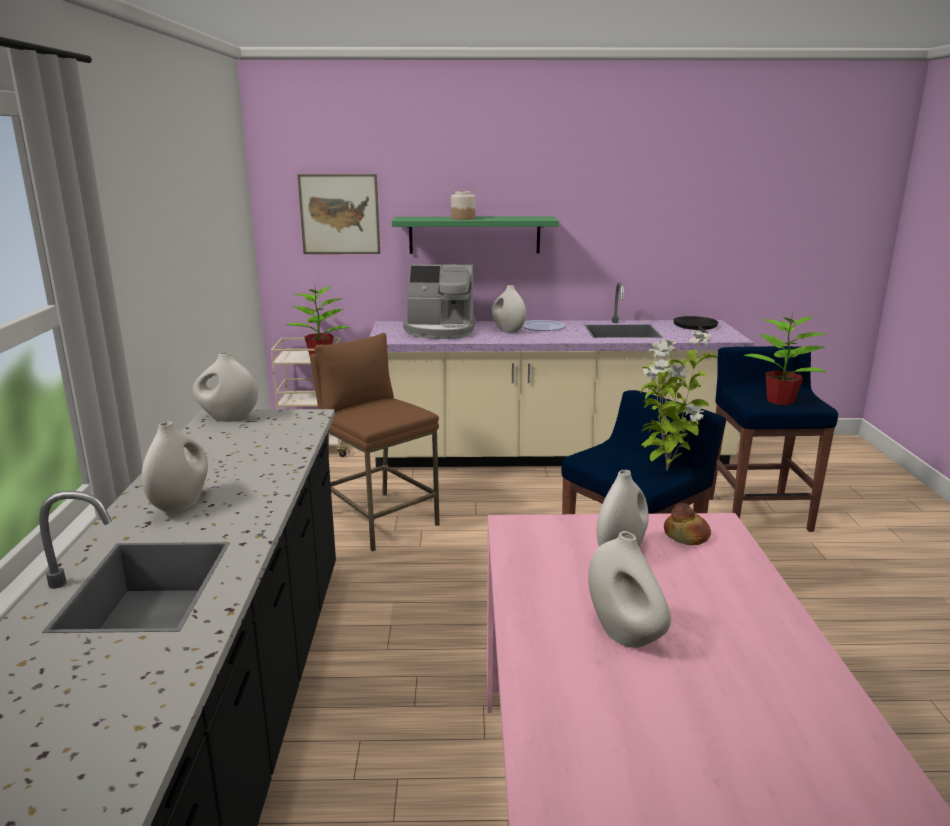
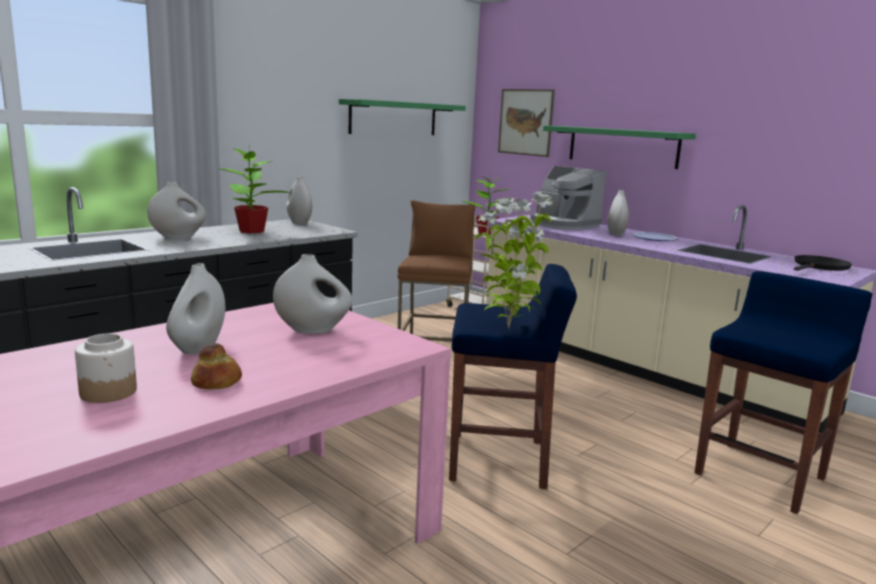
camera: 45 degrees right, 5 degrees down
(211, 234) = (393, 118): none -> green shelf
(463, 218) = (603, 128): jar -> jar (109, 392)
(686, 535) = (376, 341): bread -> bread (217, 382)
(781, 400) = (782, 337): potted plant -> potted plant (252, 231)

